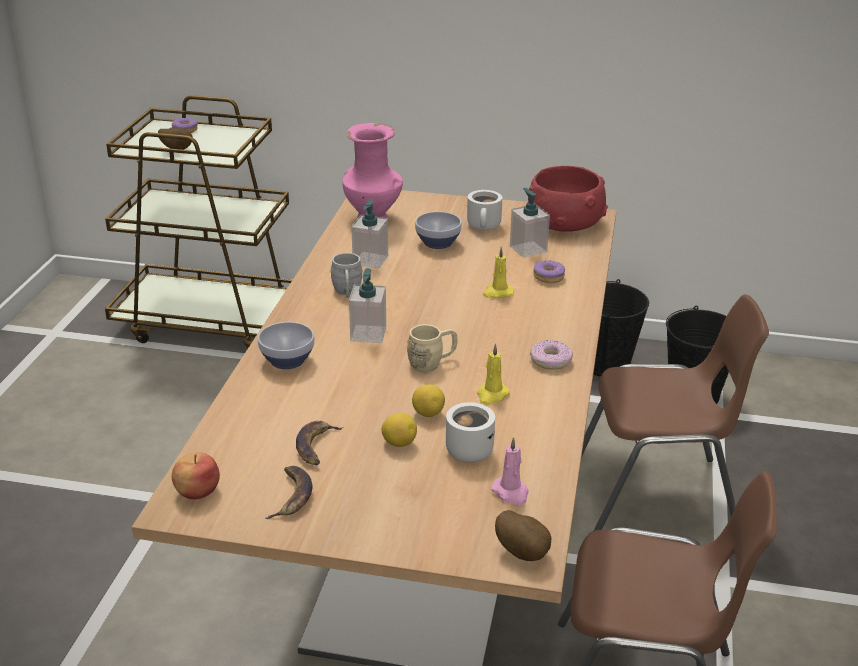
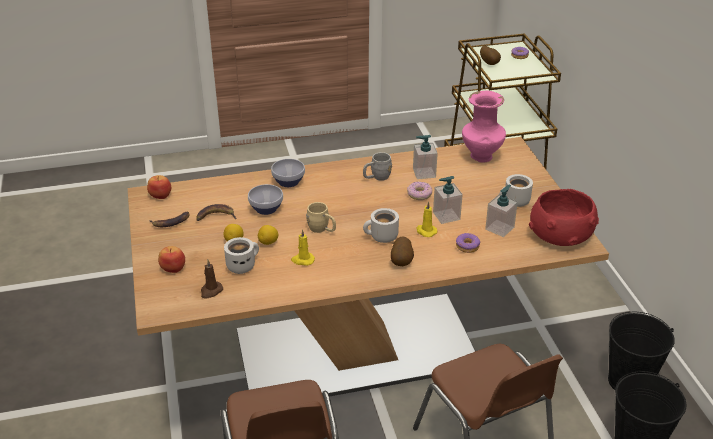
camera: 65 degrees right, 5 degrees up
(368, 334) = (336, 199): soap dispenser -> soap dispenser (446, 216)
(424, 519) = (173, 268): none -> apple
(436, 243) = (471, 190): bowl -> bowl (266, 208)
(486, 325) = (381, 237): none -> white mug
(511, 493) = (211, 291): pink candle -> brown candle
(523, 552) = (161, 308): potato -> potato (402, 262)
(550, 361) = (358, 273): donut -> donut (419, 194)

